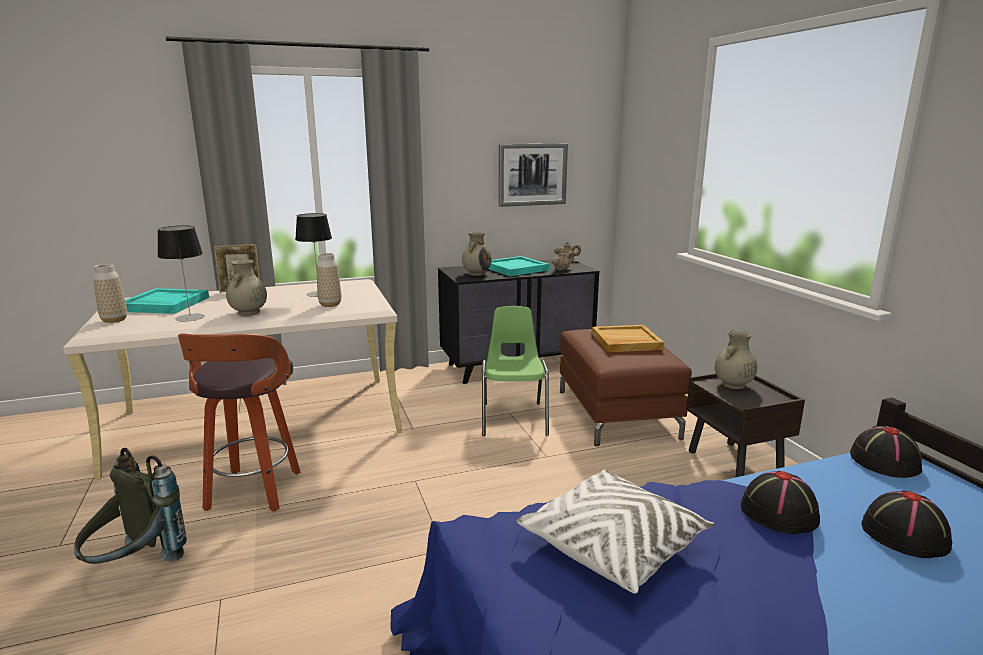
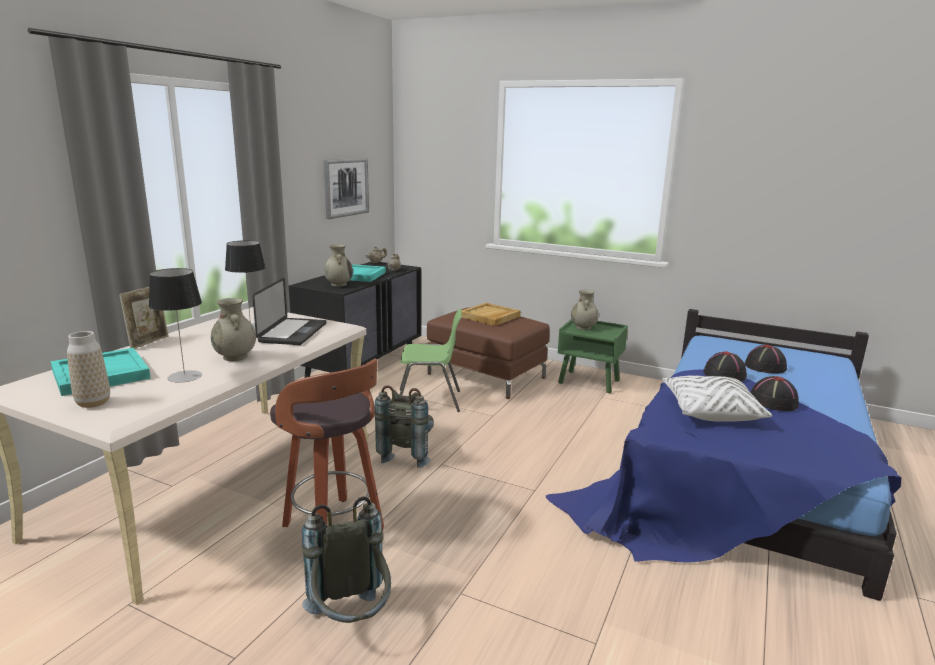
camera: 45 degrees left, 0 degrees up
(330, 304) = (293, 333): vase -> laptop
(406, 458) = (407, 454): none -> grey backpack
(514, 418) = (430, 401): green chair -> green chair turned 135 degrees clockwise
(735, 465) = (589, 382): brown nightstand -> green nightstand
(884, 461) = (709, 342): black hat -> black hat (772, 401)

